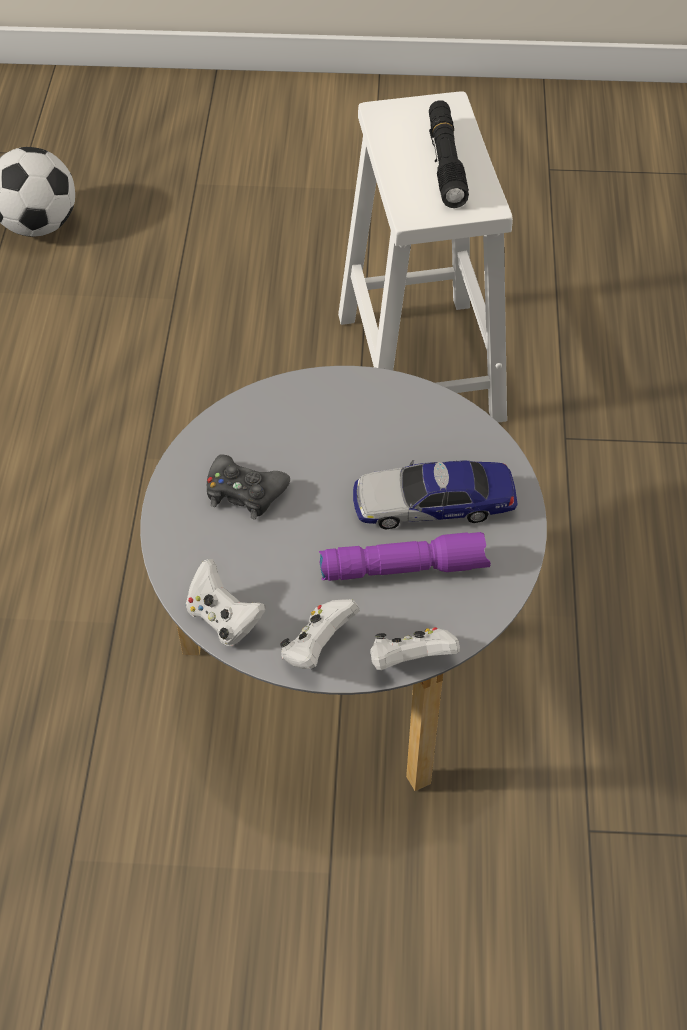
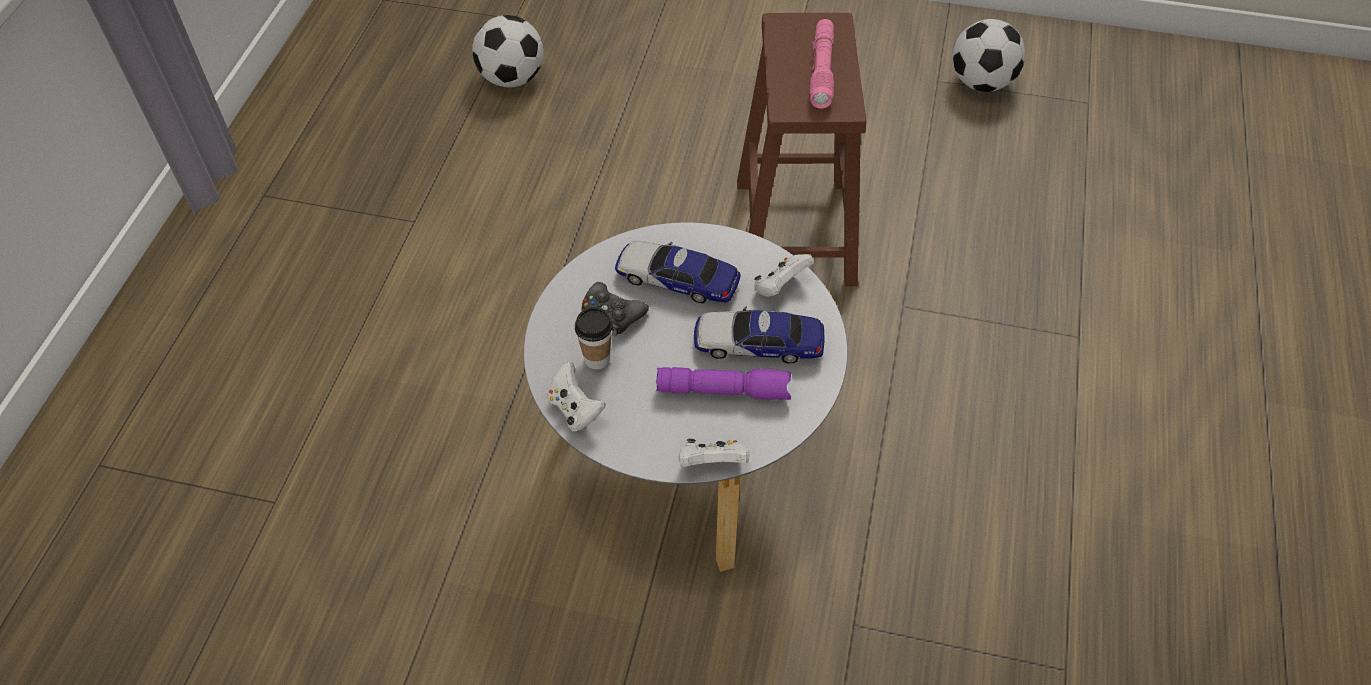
camera: 10 degrees right, 0 degrees up
(238, 551) = (597, 359): none -> cup
(316, 438) = (677, 279): none -> toy car
(317, 647) = (642, 442): white game controller -> white game controller (780, 286)
(418, 364) = (794, 229): white stool -> brown stool
(446, 163) = (822, 70): black flashlight -> pink flashlight
(600, 166) = (981, 83): none -> football

